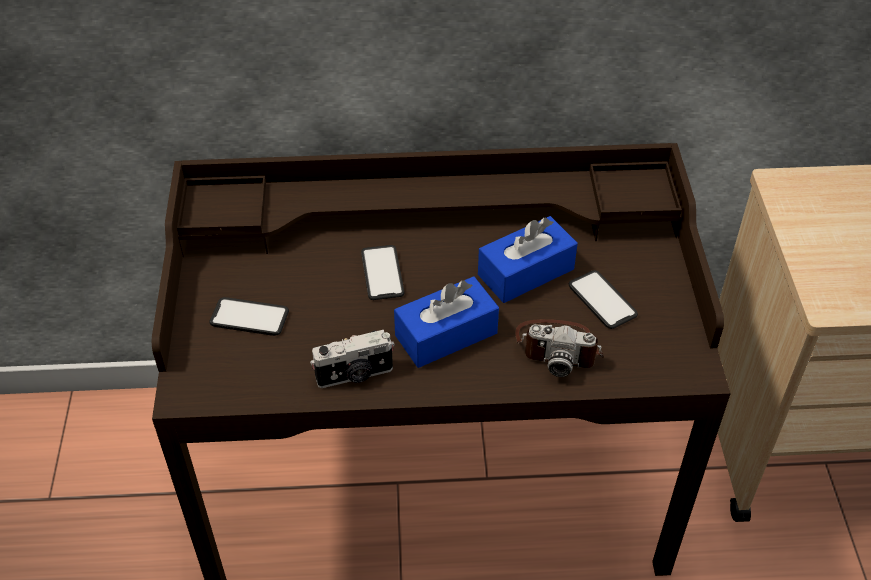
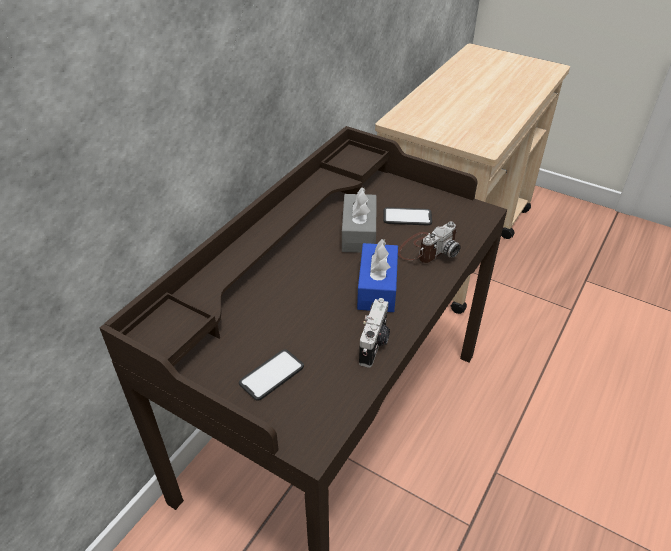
camera: 55 degrees left, 5 degrees down
(382, 273) = (298, 290): phone -> none
(526, 272) = (359, 233): blue tissue box -> grey tissue box

